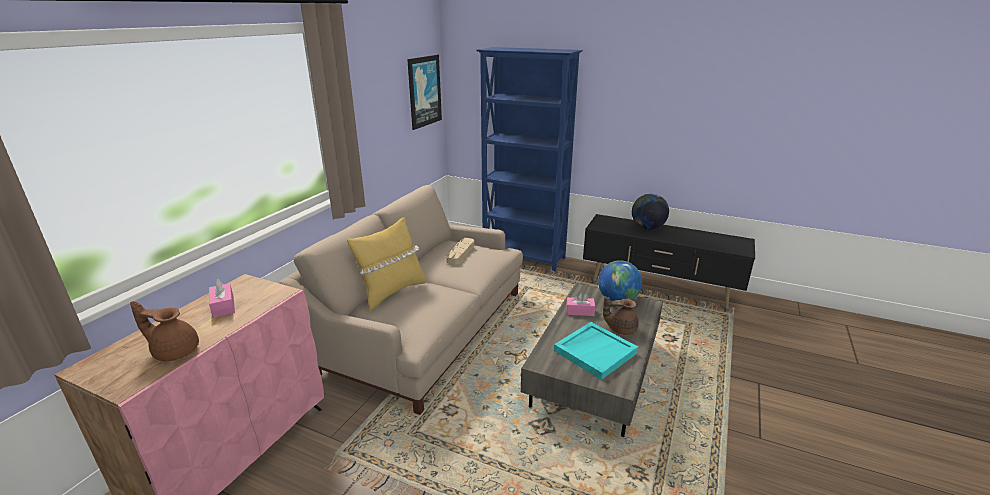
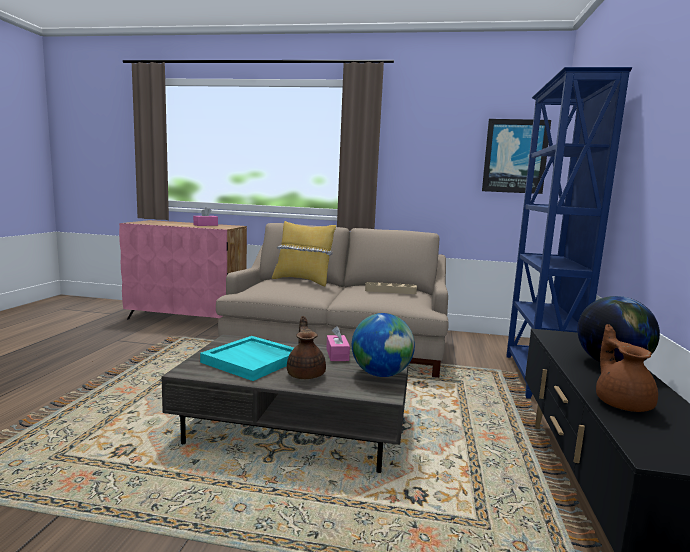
camera: 75 degrees right, 15 degrees down
(175, 351) = (161, 224): brown teapot -> brown teapot (622, 403)

